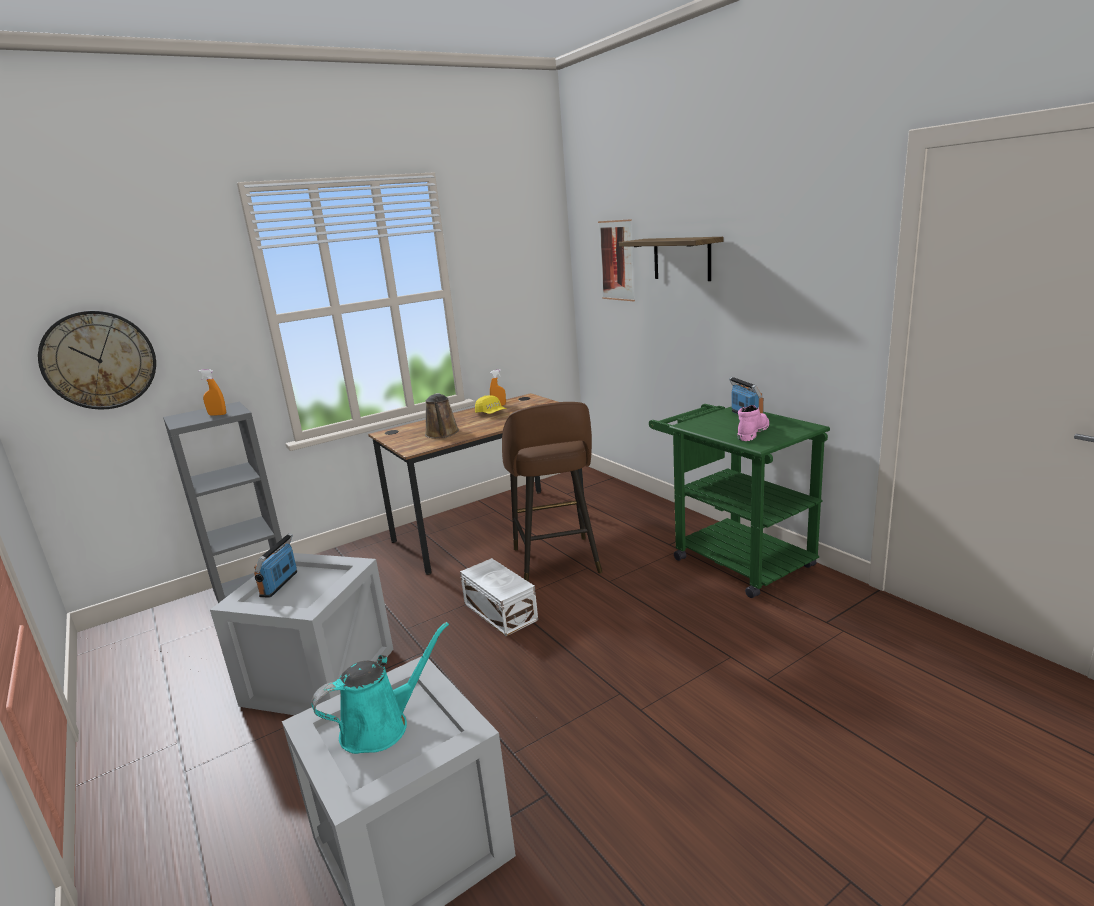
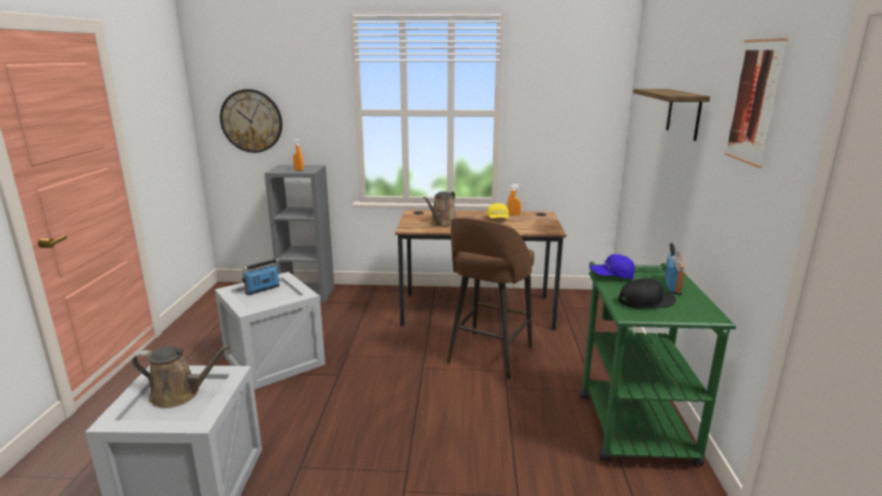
camera: 35 degrees right, 0 degrees up
(381, 726) = (179, 394): turquoise watering can -> brown watering can
(500, 611) = (410, 372): white storage box -> none
(617, 260) = (650, 106): picture -> picture (754, 102)
(694, 423) = (611, 276): none -> blue cap
(752, 432) = (646, 302): pink boot -> black cap

